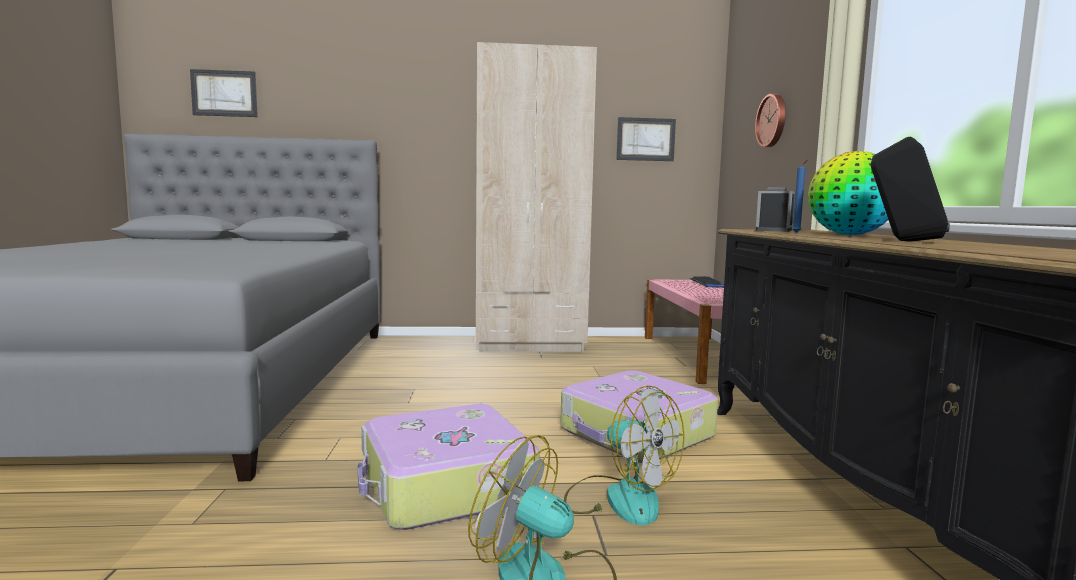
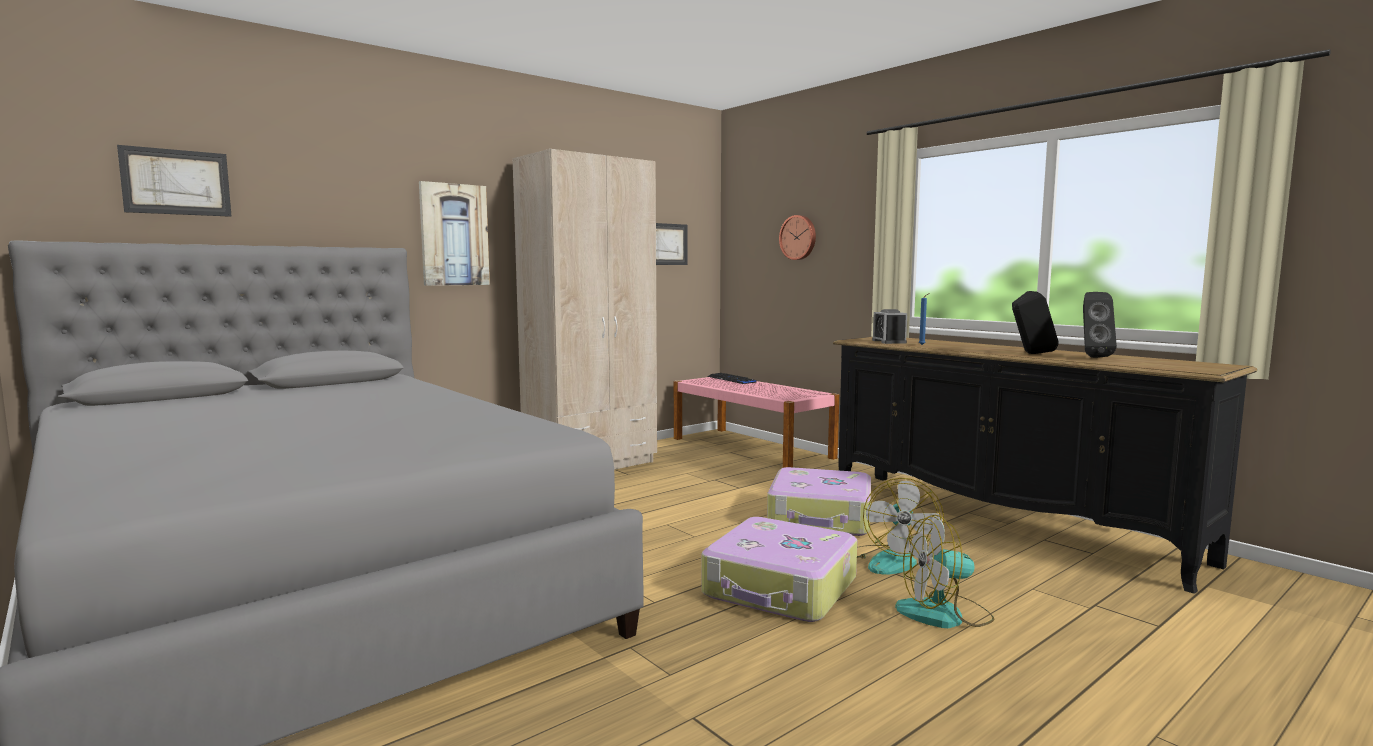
camera: 35 degrees left, 0 degrees up
(425, 130) = (454, 235): none -> picture
(619, 498) = (890, 560): fan -> fan turned 90 degrees clockwise
(850, 235) = (962, 346): globe -> none
(999, 247) = (1092, 357): none -> black speaker

